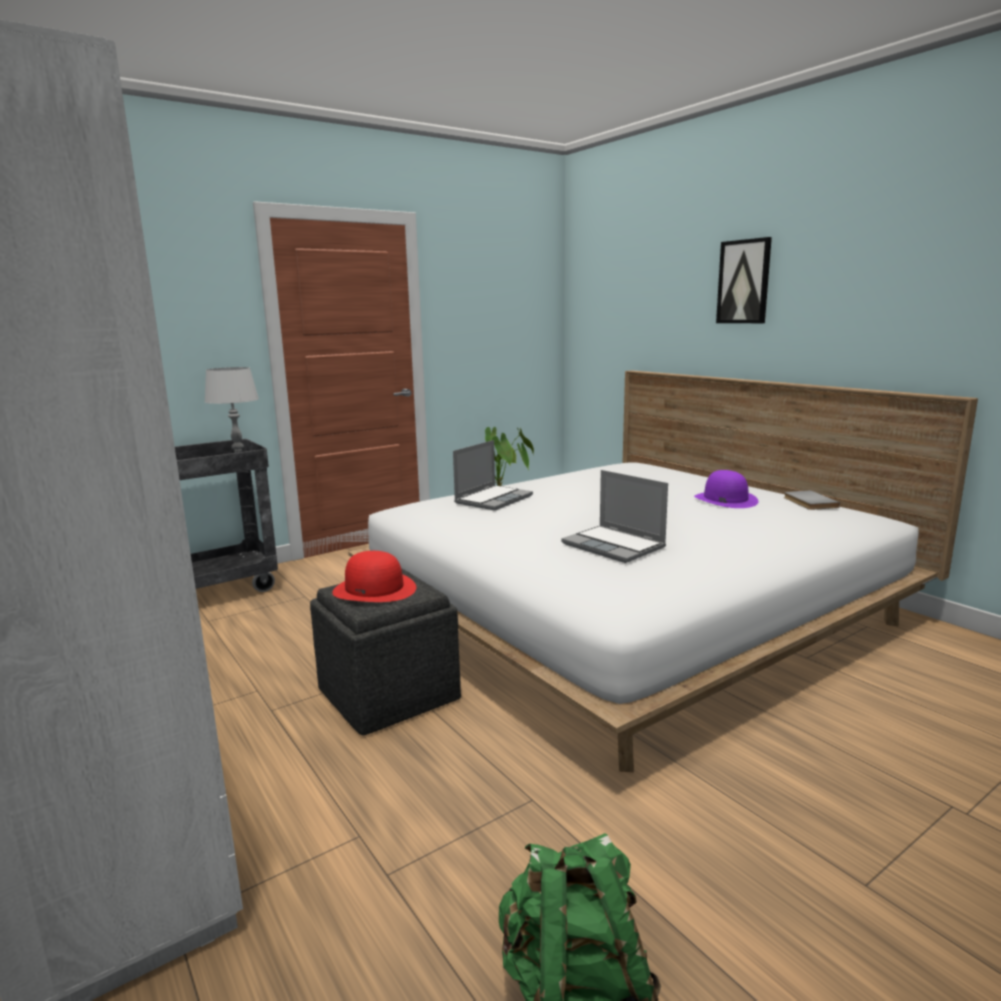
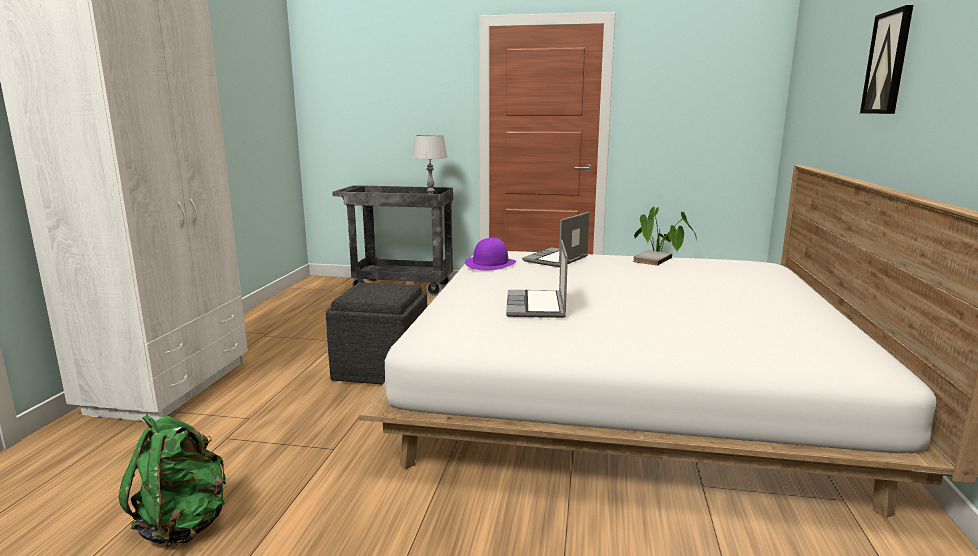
camera: 45 degrees right, 0 degrees up
(375, 589) = (375, 290): red hat -> none
(493, 499) = (556, 259): laptop -> laptop turned 135 degrees clockwise
(725, 499) = (744, 306): purple hat -> purple hat (490, 263)
(808, 502) = (833, 332): grey book -> grey book (650, 259)

